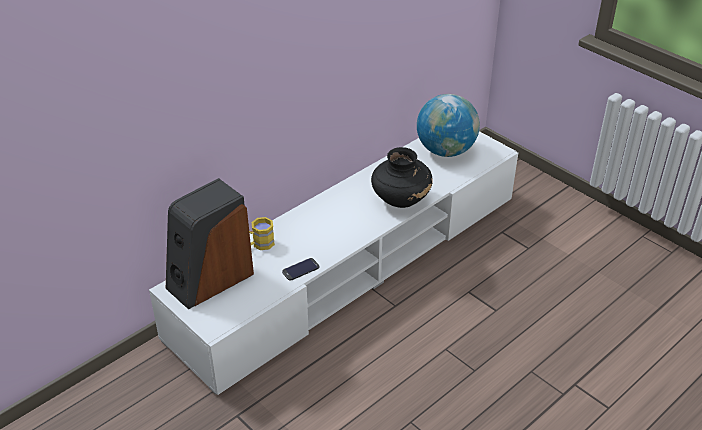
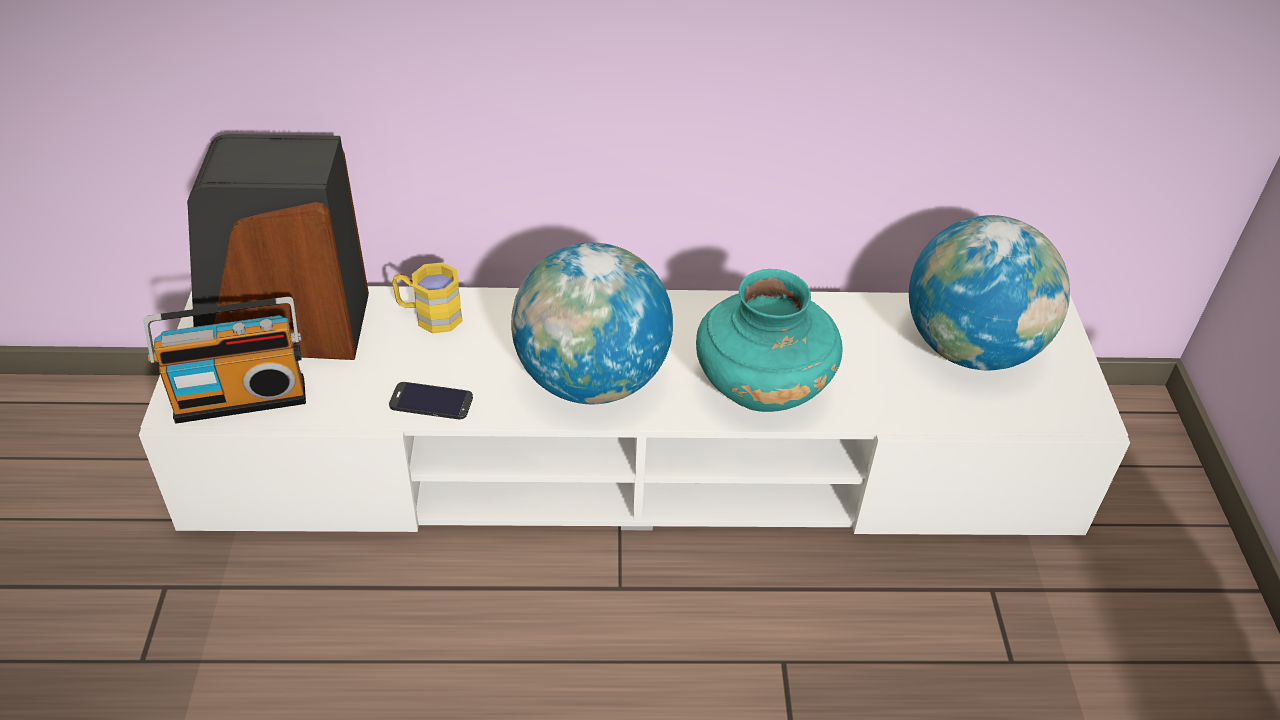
camera: 40 degrees right, 5 degrees up
(230, 311) = (241, 396): none -> radio
(344, 230) = (591, 380): none -> globe
(400, 199) = (761, 388): black vase -> turquoise vase

